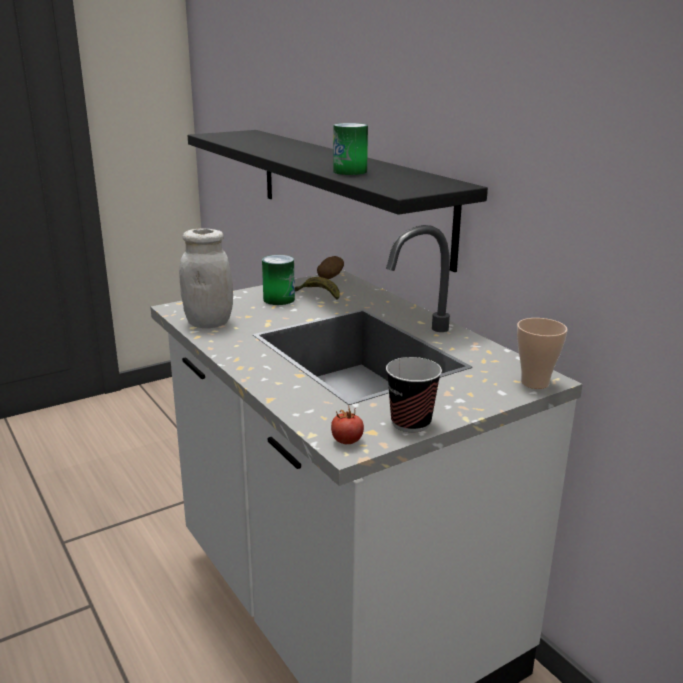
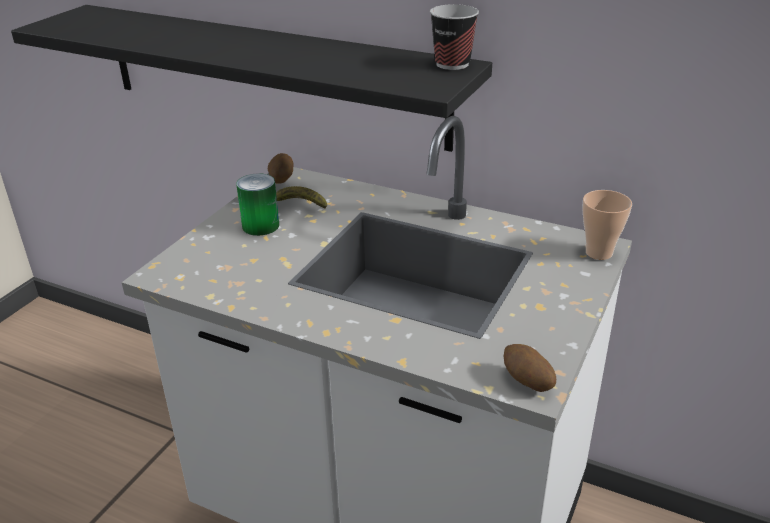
camera: 30 degrees left, 10 degrees up
(209, 323) = (222, 284): white jar -> none
(347, 441) = (527, 382): tomato -> potato
(350, 171) = (327, 65): can -> none
(411, 423) = (554, 338): cup -> cup (452, 64)

